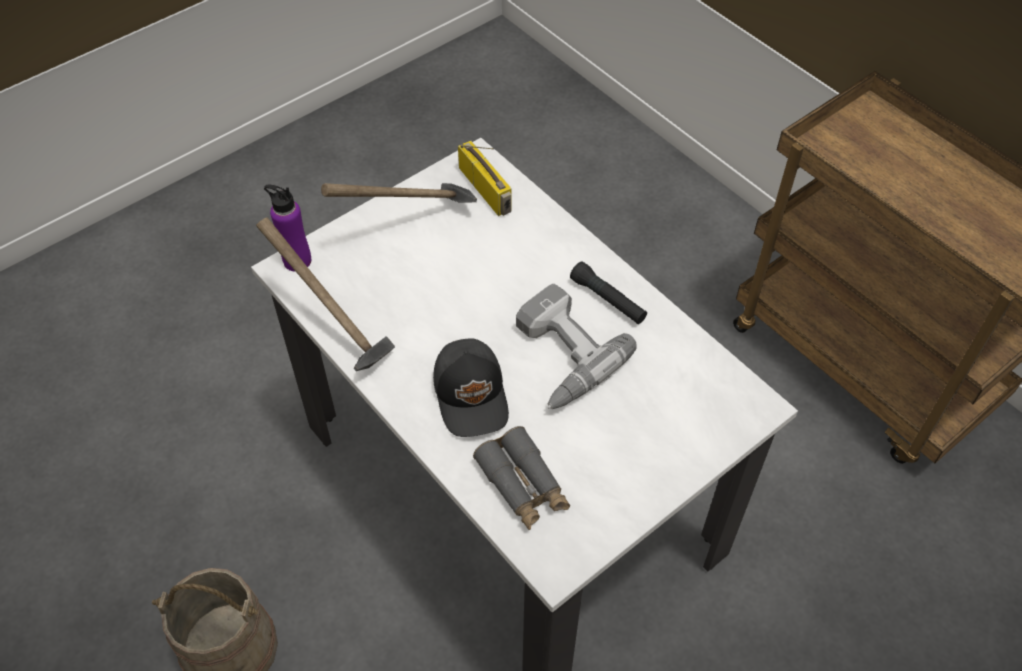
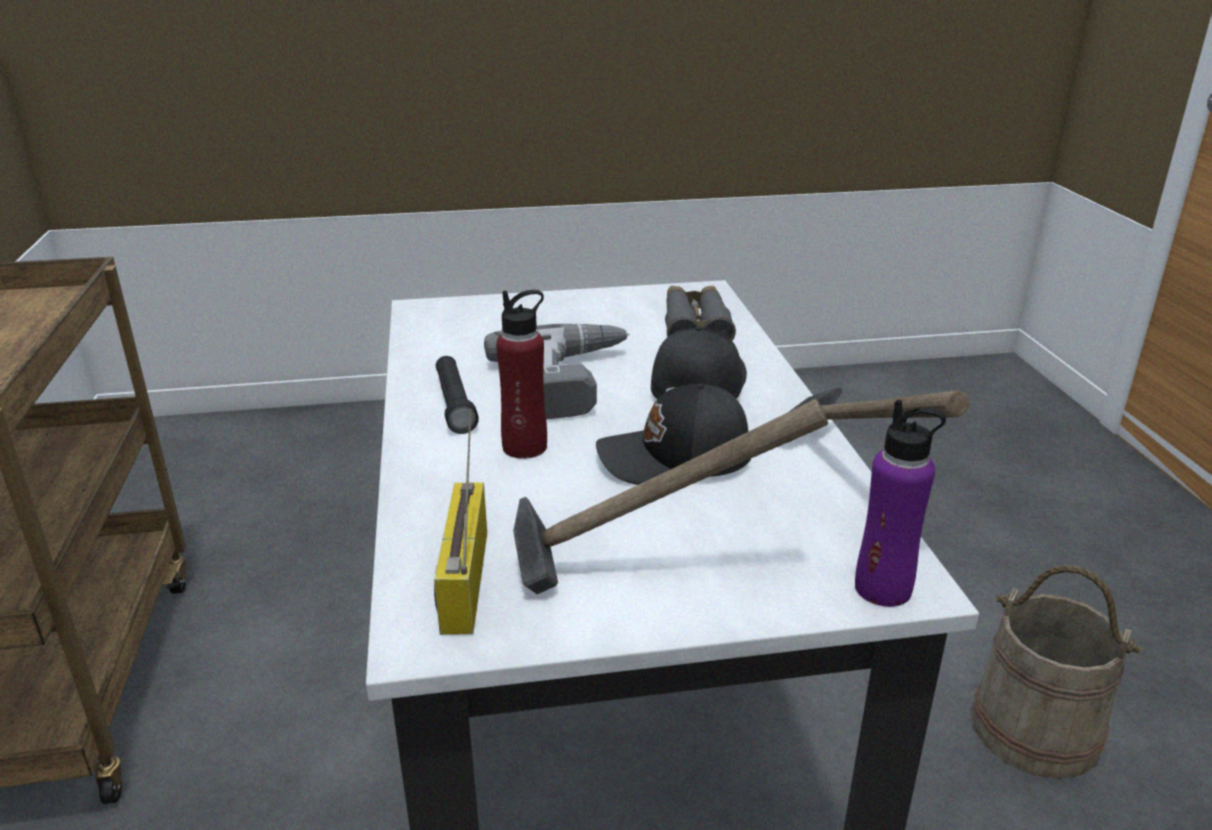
camera: 150 degrees left, 25 degrees down
(441, 309) = (676, 459): none -> black cap
(532, 281) = (525, 447): none -> red bottle

